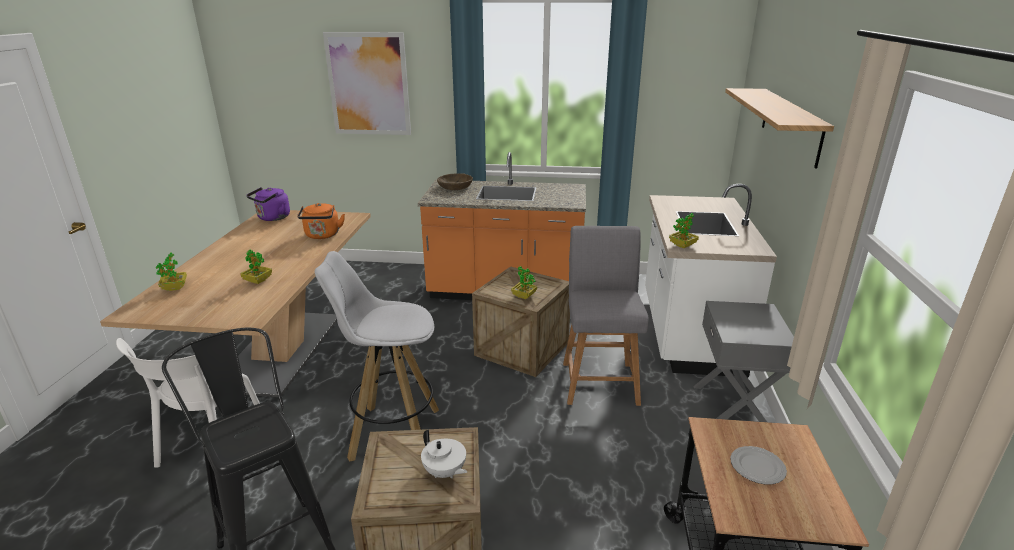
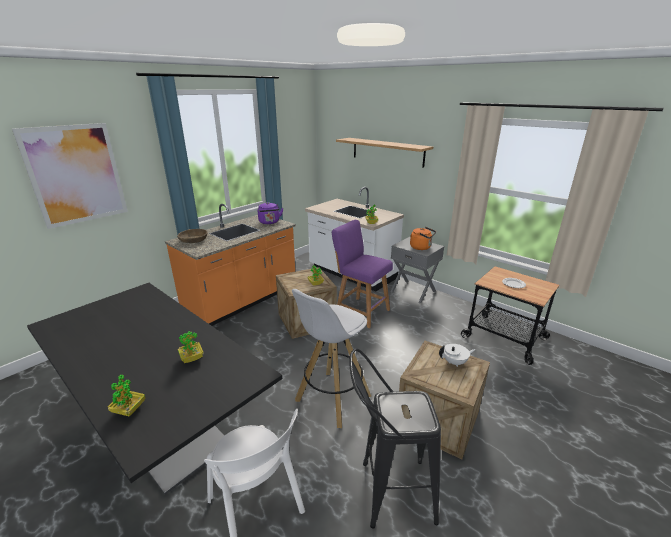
camera: 55 degrees left, 0 degrees up
(272, 218) = (64, 324): purple kettle -> purple kettle (269, 222)
(280, 351) = (164, 427): beige dining table -> black dining table
(322, 236) = (155, 310): orange kettle -> orange kettle (421, 247)
(599, 380) = (360, 311): grey stool -> purple stool

